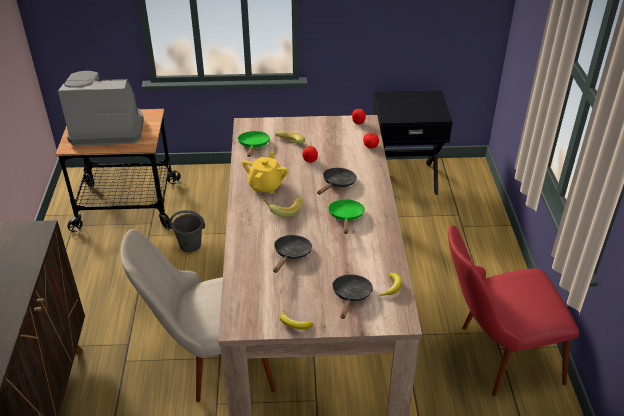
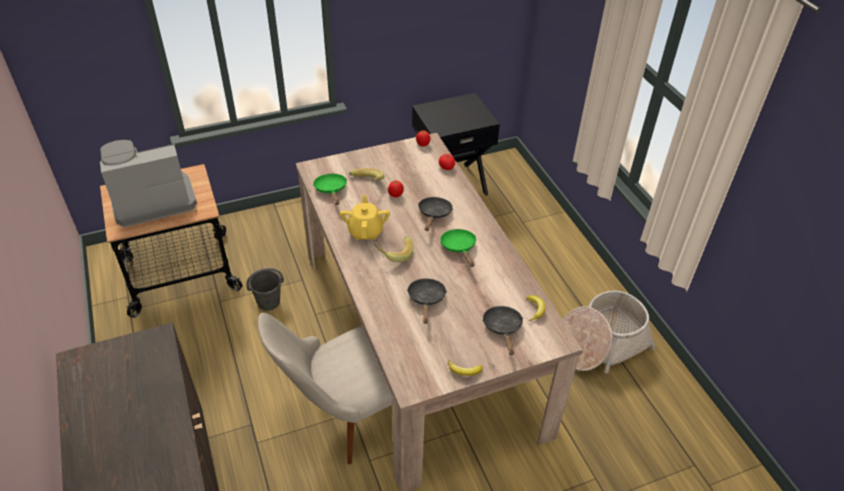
camera: 20 degrees left, 5 degrees up
(494, 357) = (600, 343): red chair -> basket

